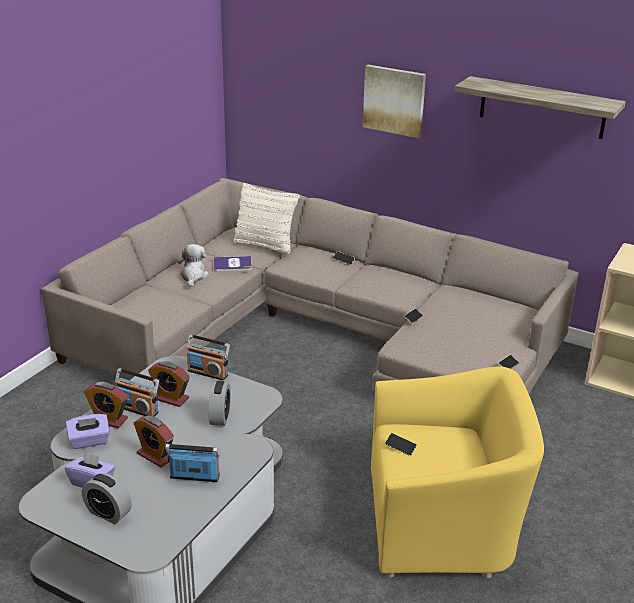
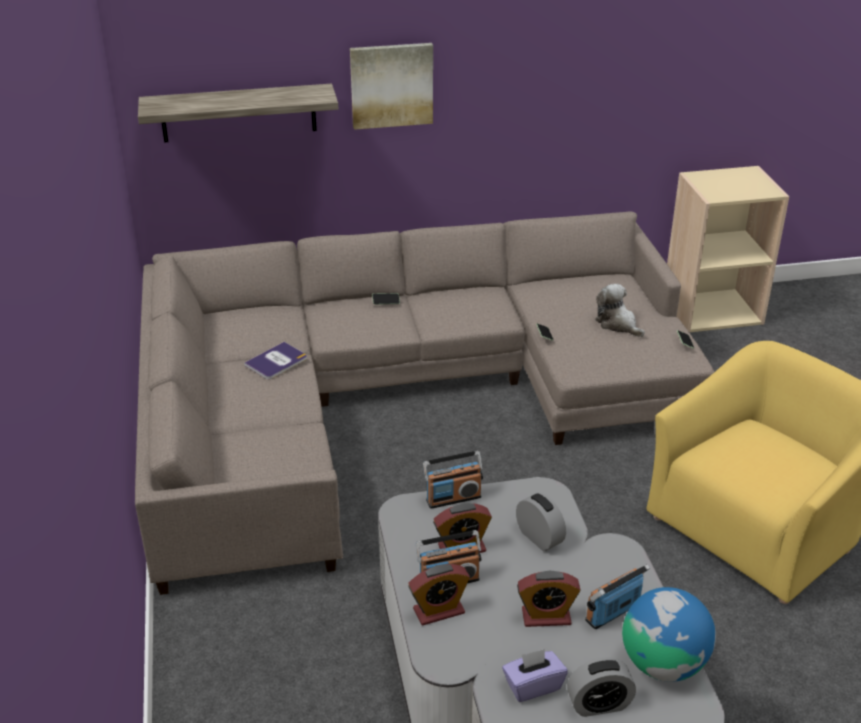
camera: 40 degrees left, 5 degrees up
(89, 441) = (459, 646): purple tissue box -> none
(176, 518) = (663, 663): none -> globe
(193, 276) = (255, 397): plush toy -> plush toy (617, 324)
(266, 246) = (277, 321): beige pillow -> none
(400, 447) = (730, 470): phone -> none
(542, 107) = (578, 50): shelf -> shelf (238, 113)

